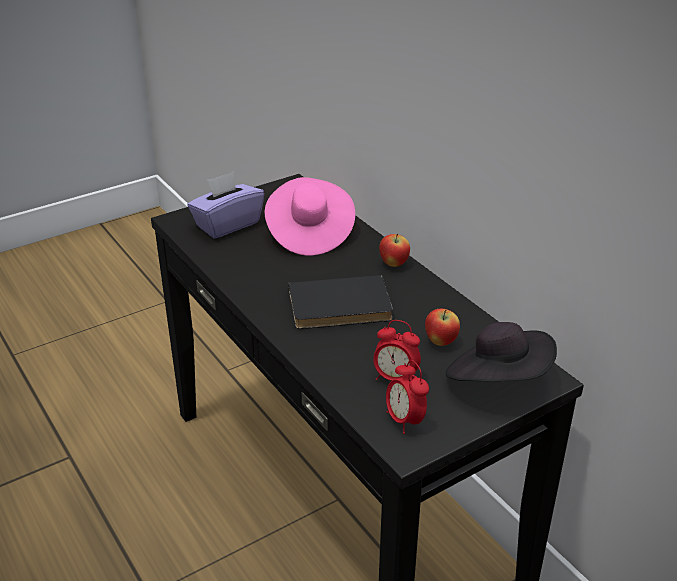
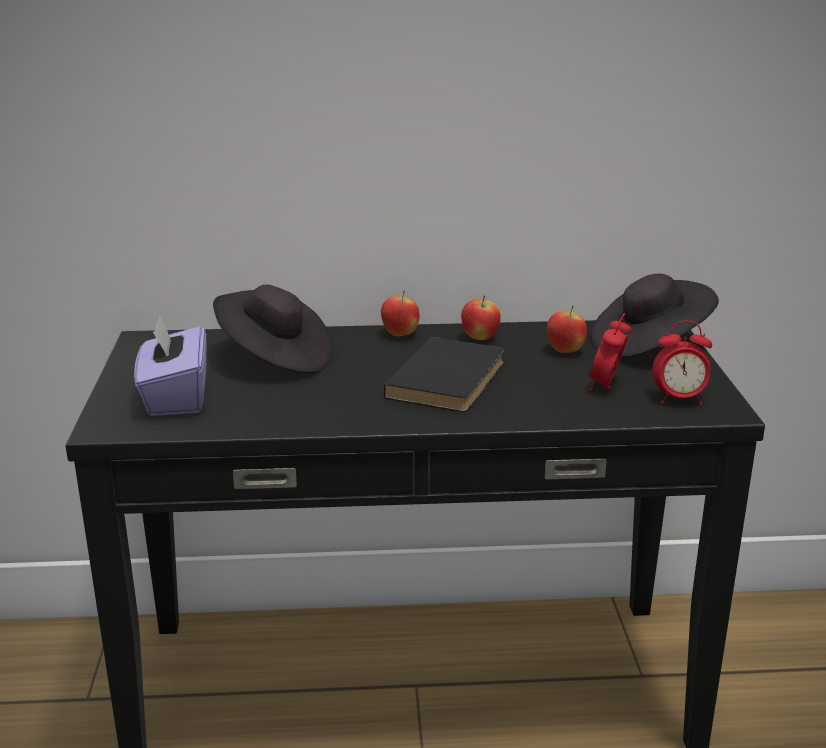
camera: 60 degrees left, 10 degrees down
(309, 234) = (275, 358): pink hat -> black hat
(394, 378) = (606, 386): alarm clock -> alarm clock turned 150 degrees clockwise
(422, 298) = (480, 338): none -> apple

